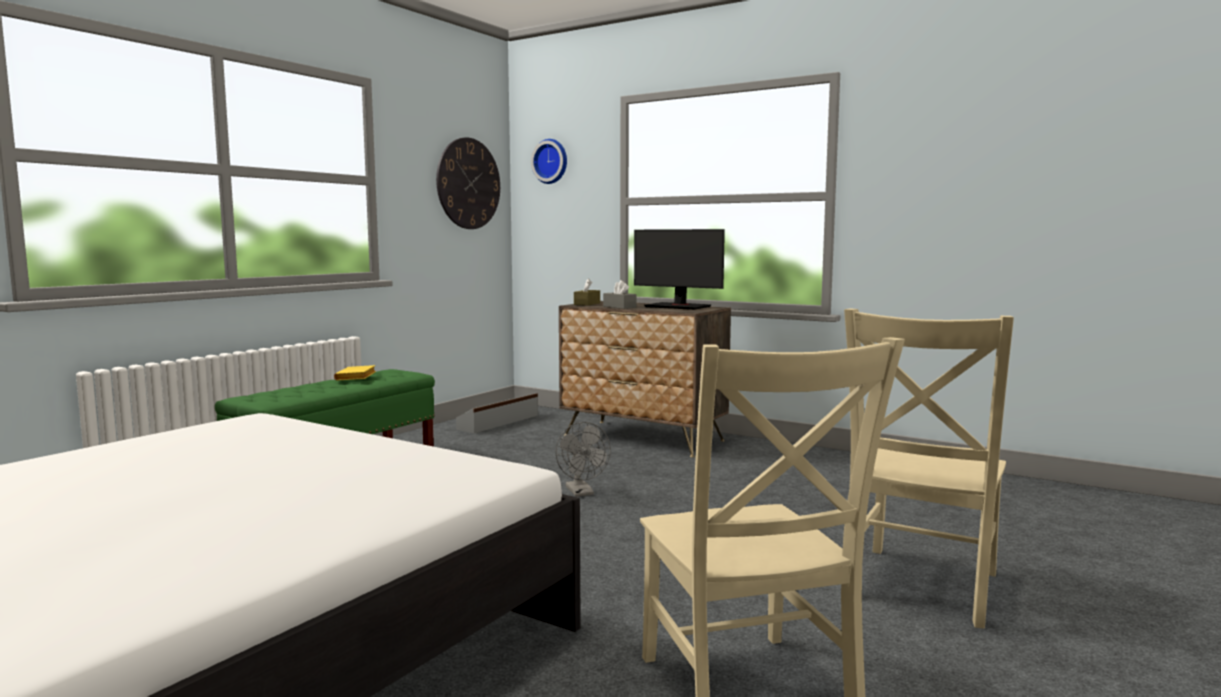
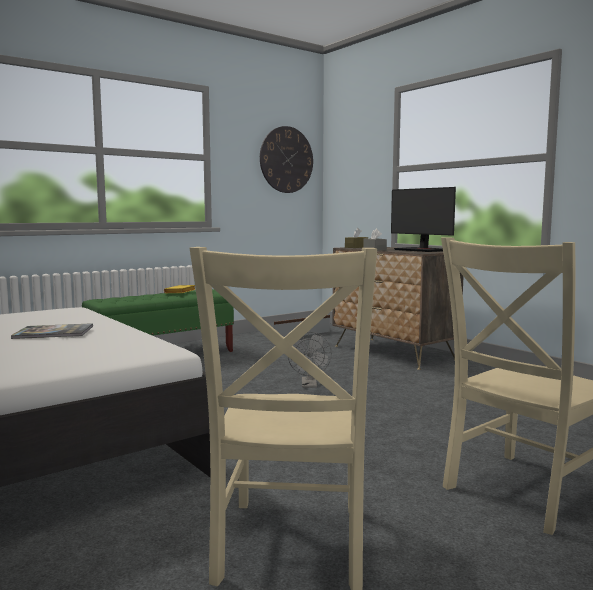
camera: 20 degrees right, 0 degrees up
(305, 459) = (54, 332): none -> book
(551, 161) = (348, 141): wall clock -> none

